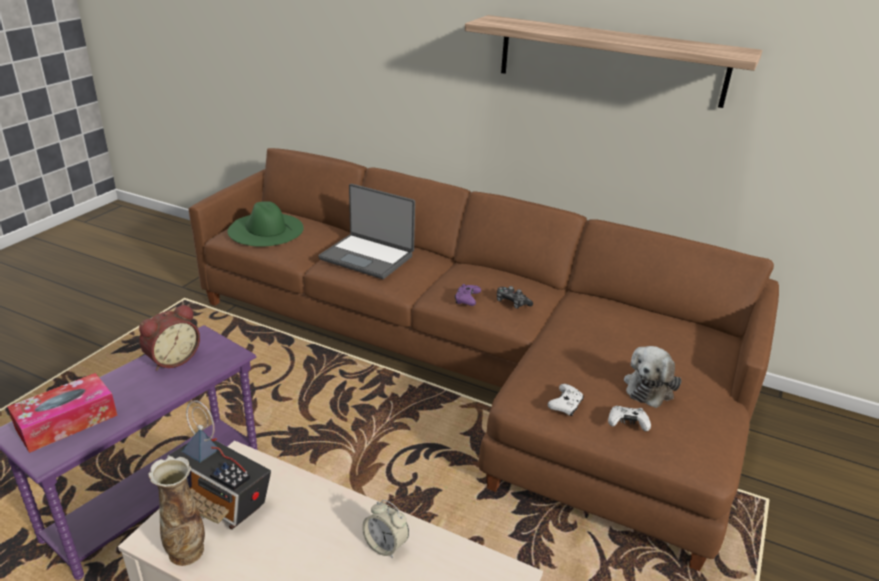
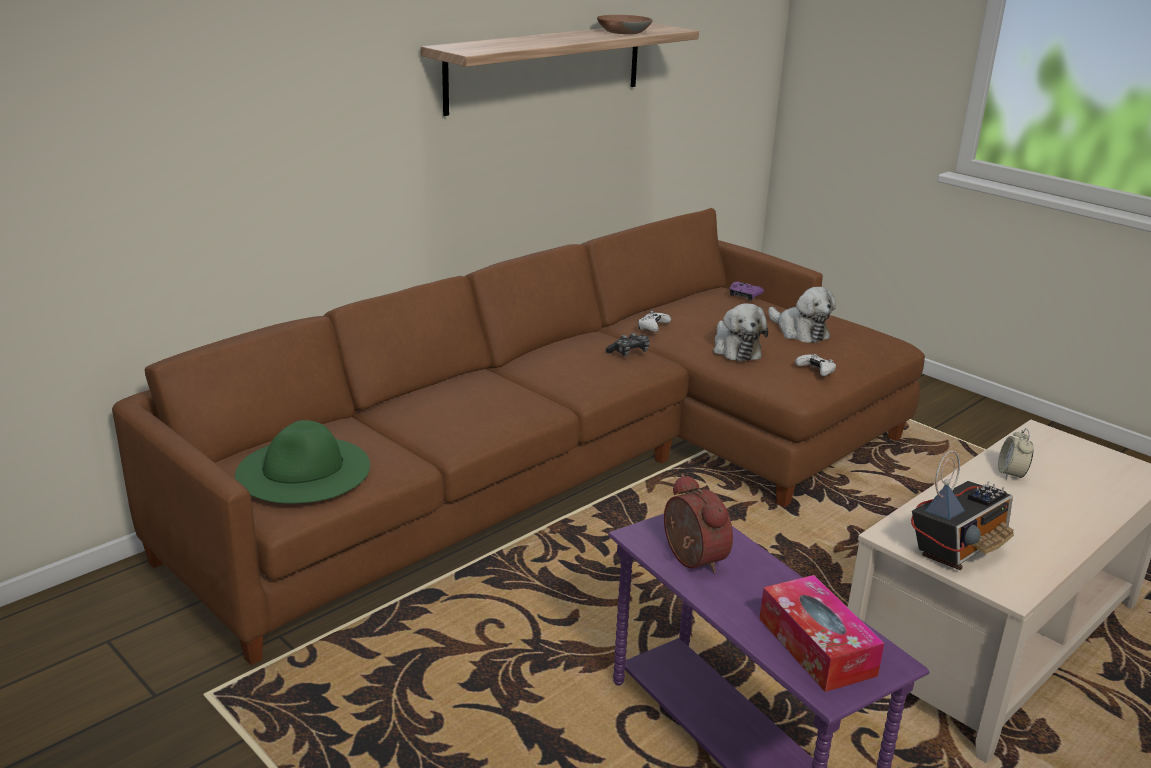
camera: 70 degrees left, 5 degrees down
(186, 552) = (1029, 573): vase -> none
(367, 257) = (462, 408): laptop -> none
(385, 545) = (1011, 474): alarm clock -> alarm clock turned 135 degrees clockwise
(467, 300) = (610, 372): purple game controller -> purple game controller (744, 296)
(573, 354) = (735, 349): none -> plush toy
(627, 423) = (848, 353): white game controller -> white game controller (652, 327)
(676, 44) = (623, 31): none -> brown bowl

